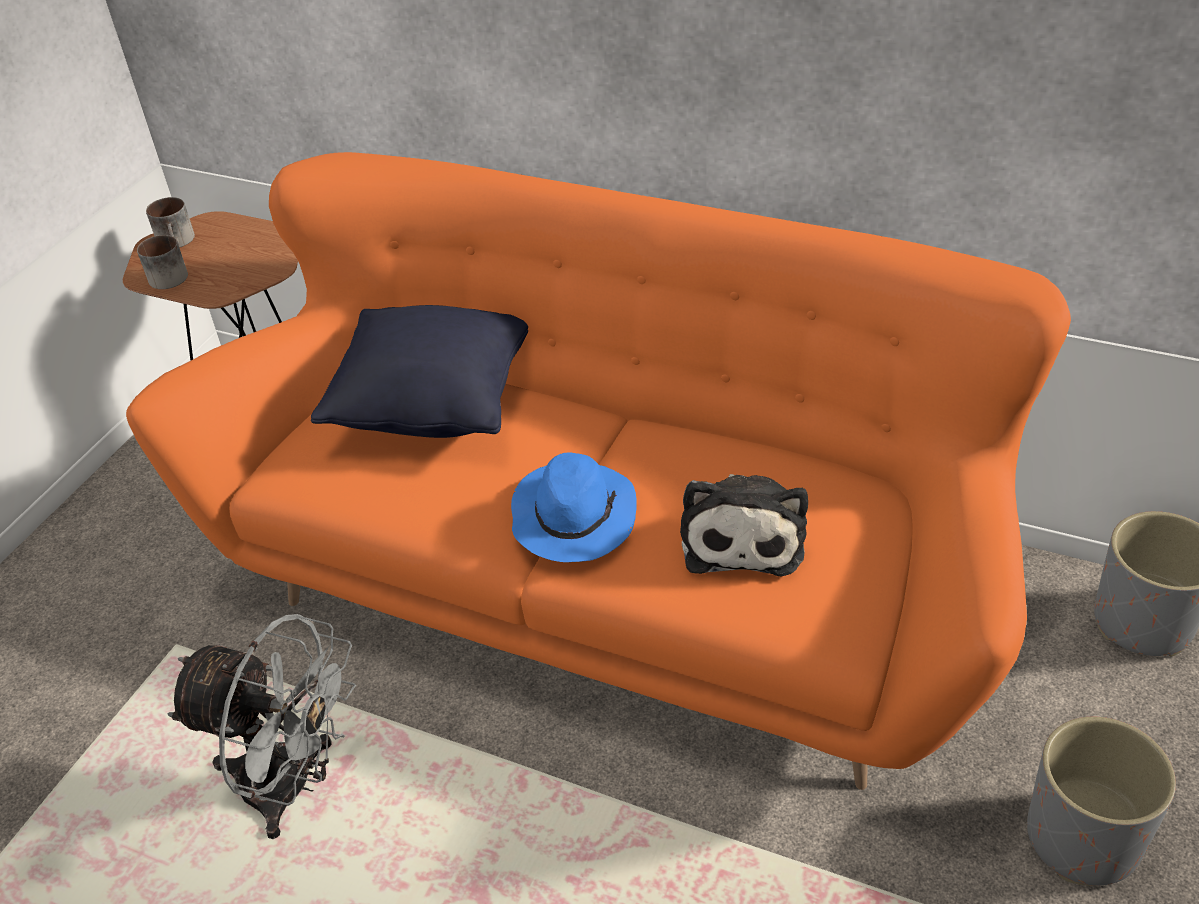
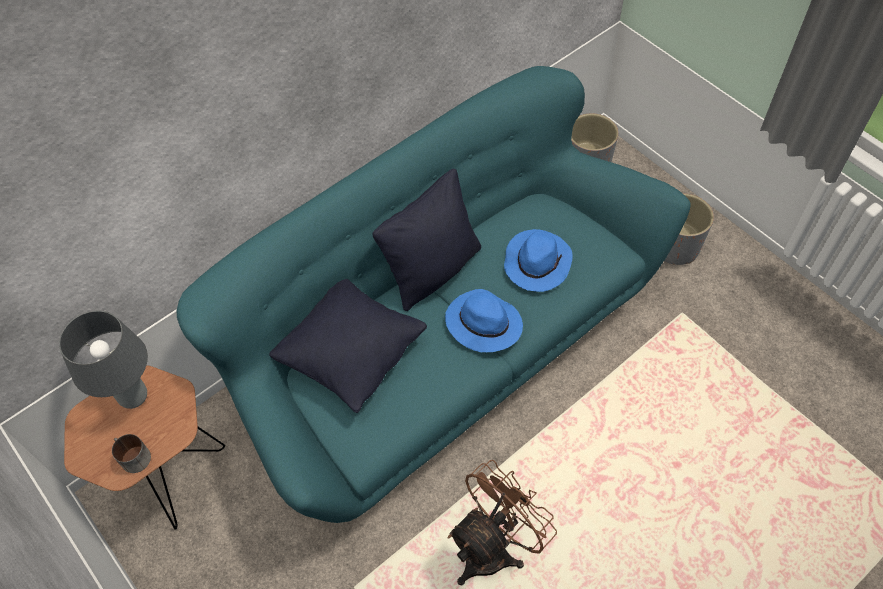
camera: 65 degrees left, 15 degrees up
(178, 241) = (91, 443): mug -> none
(252, 243) = (134, 397): none -> grey table lamp
(293, 787) = (494, 547): grey fan -> brown fan
(610, 584) = (444, 349): orange sofa -> turquoise sofa
(640, 429) = (433, 270): none -> black pillow
(743, 536) = (537, 262): plush toy -> blue hat

